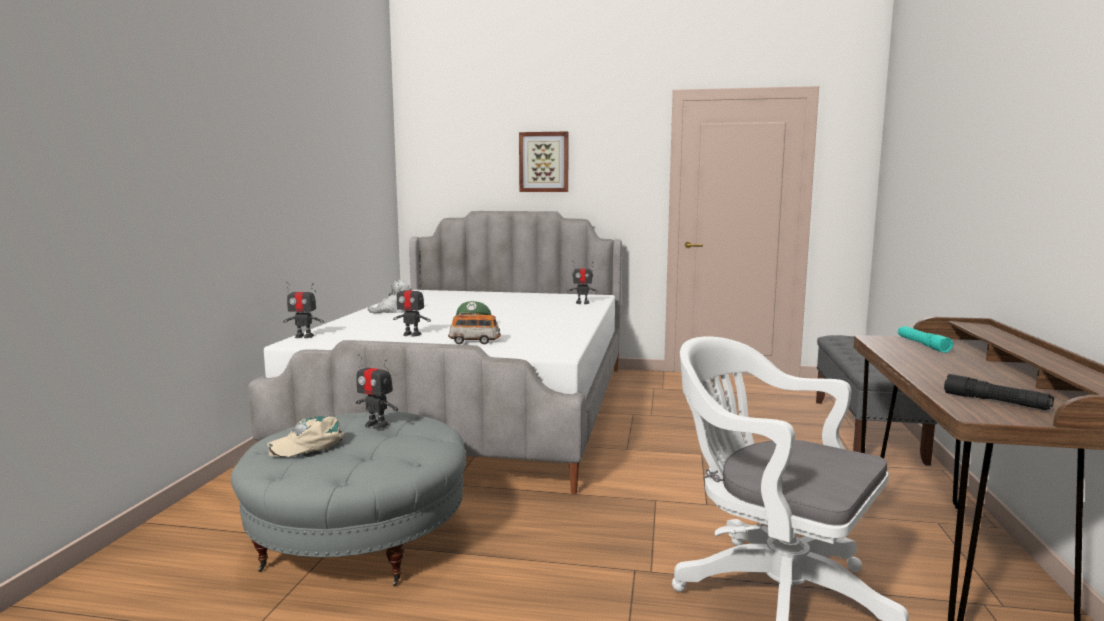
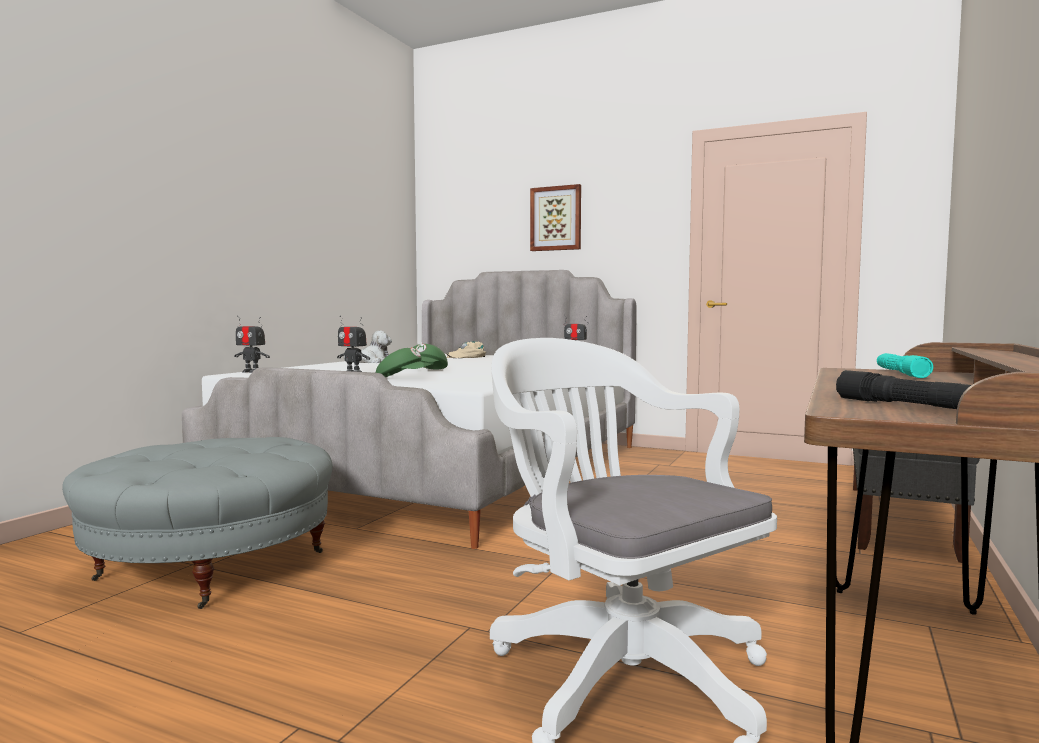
camera: 15 degrees right, 5 degrees down
(308, 445) = (157, 452): beige cap -> beige cap (467, 357)
(376, 425) = (246, 443): toy robot -> none
(474, 341) = (403, 378): toy car -> green cap

